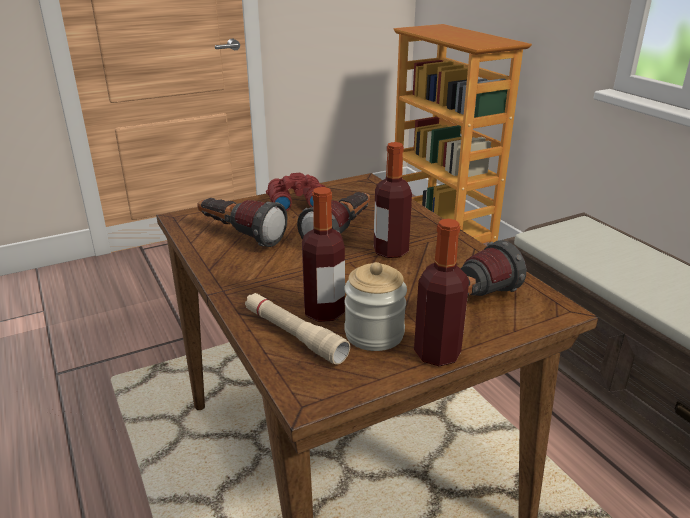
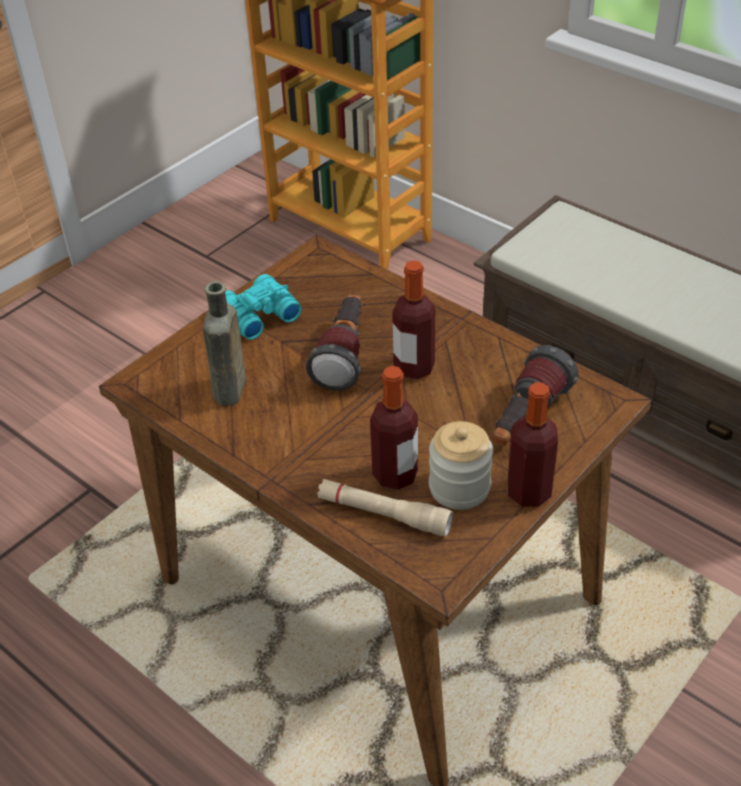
camera: 20 degrees left, 15 degrees up
(239, 235) = (230, 392): flashlight -> brown bottle
(295, 202) = (257, 315): red binoculars -> turquoise binoculars

